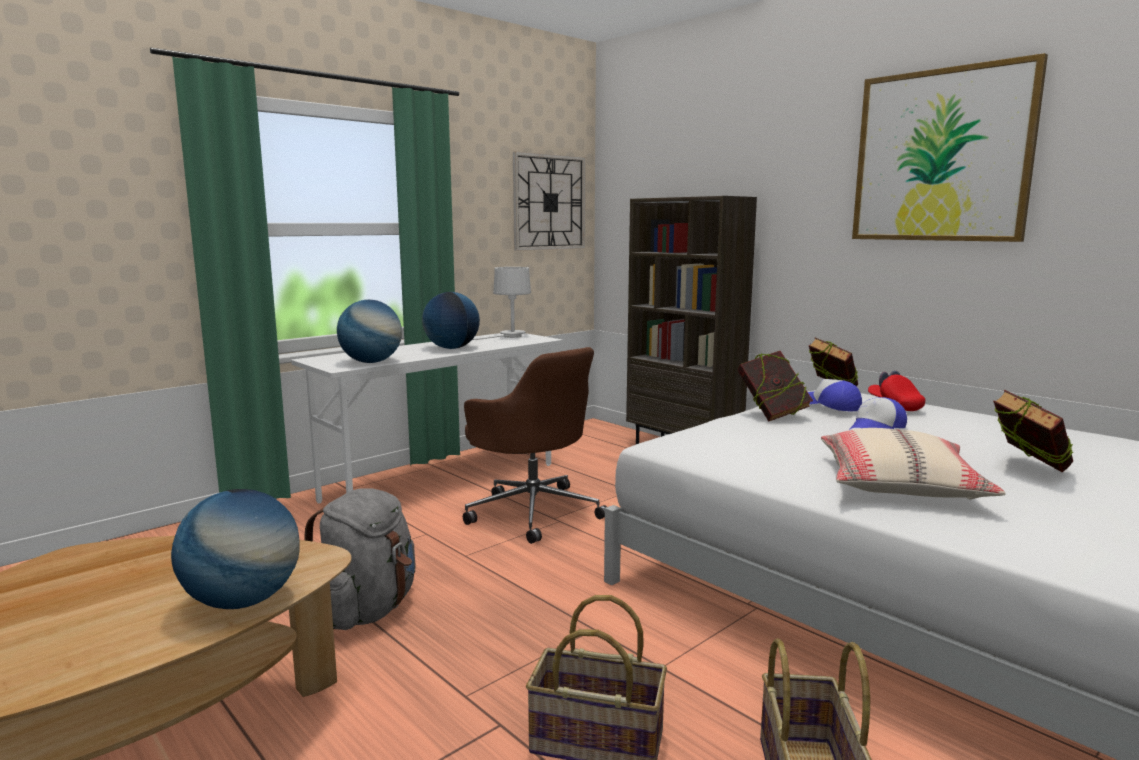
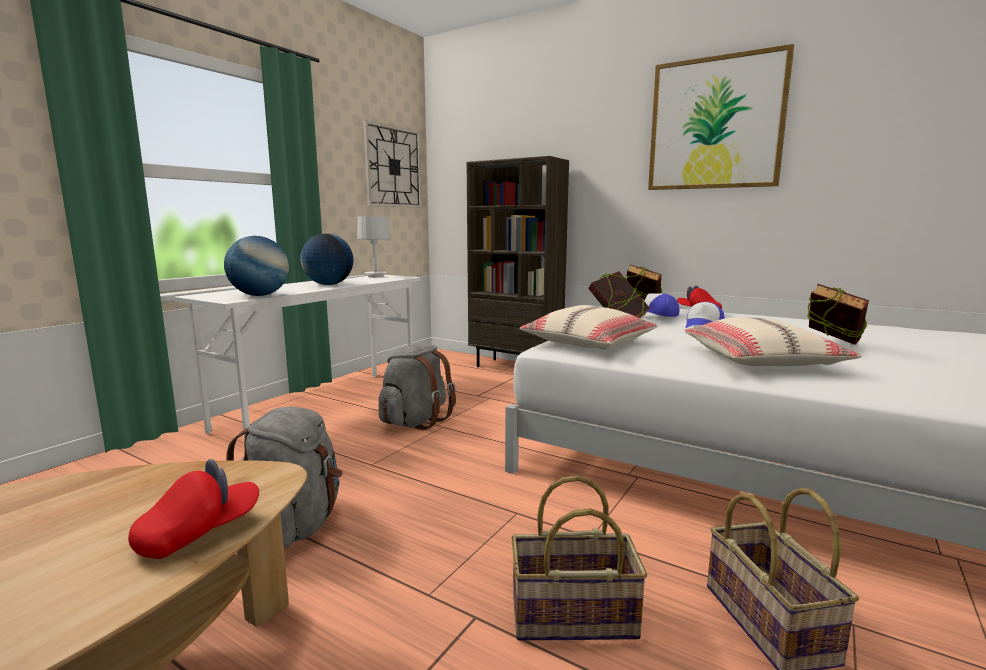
camera: 15 degrees left, 0 degrees up
(243, 601) = (200, 533): globe -> red cap
(533, 511) = (416, 421): brown office chair -> grey backpack
(708, 442) = (588, 343): none -> beige pillow

